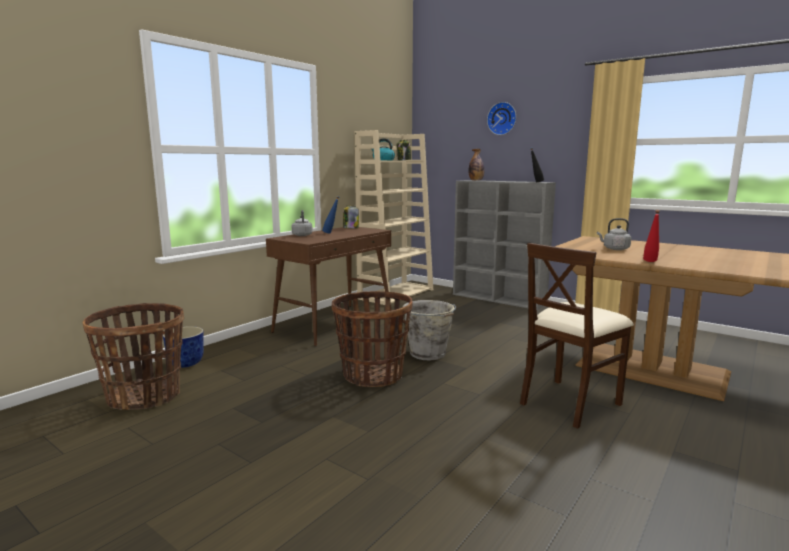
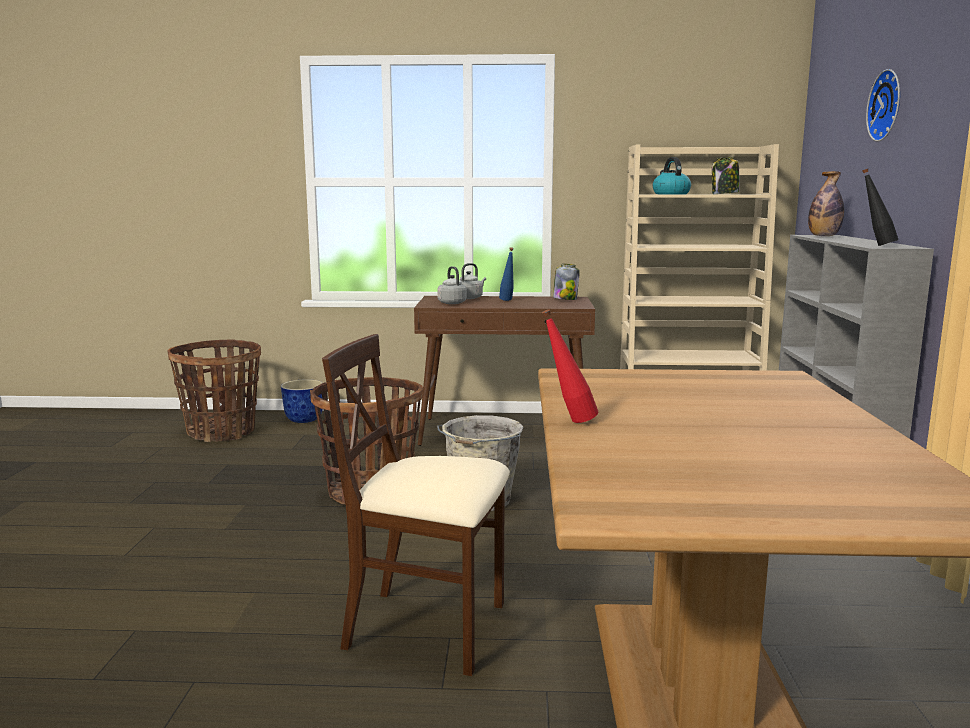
camera: 55 degrees right, 0 degrees up
(614, 249) = (677, 395): grey kettle -> grey kettle (451, 303)

